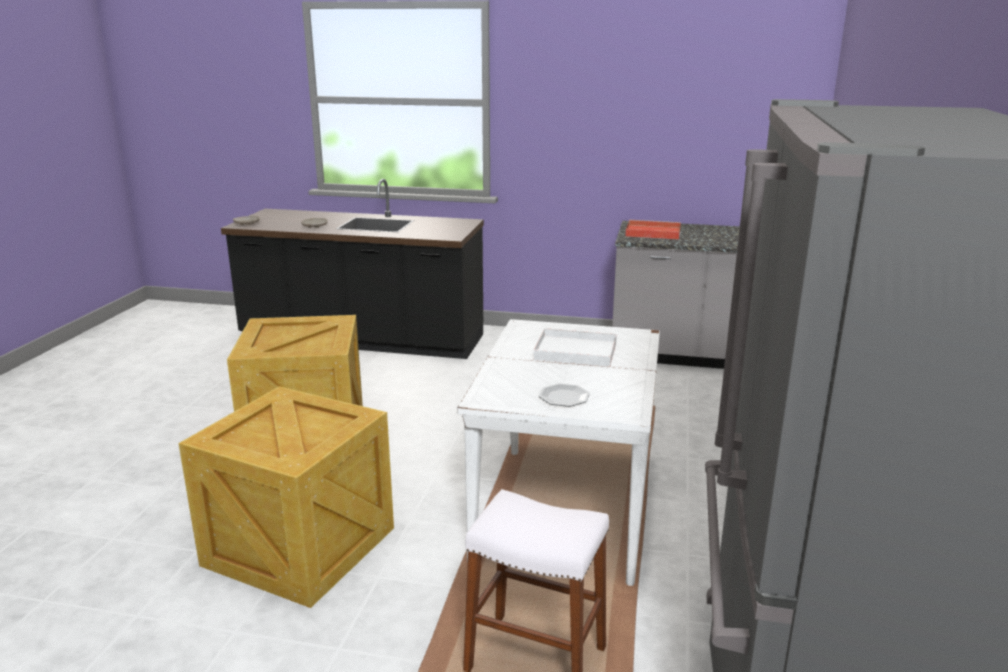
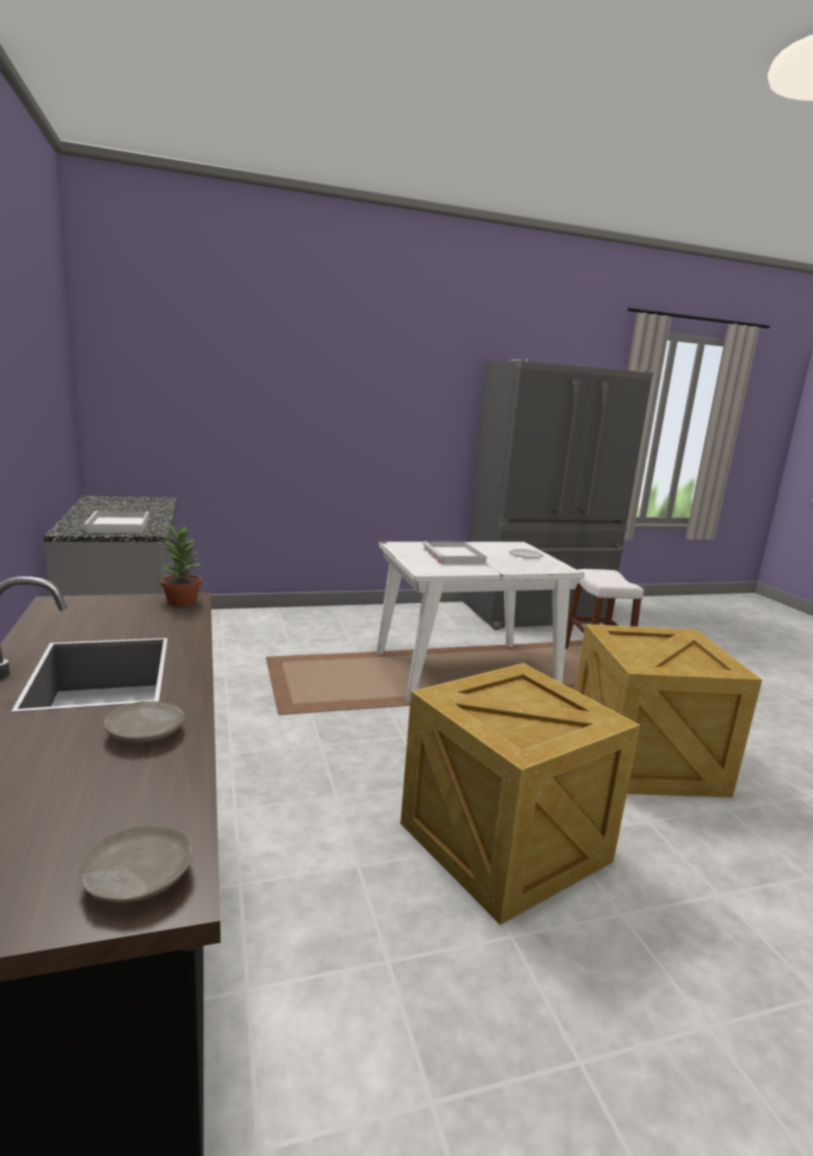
camera: 120 degrees left, 5 degrees down
(449, 236) = (181, 601): none -> potted plant
(651, 232) = (118, 526): red tray -> white tray

